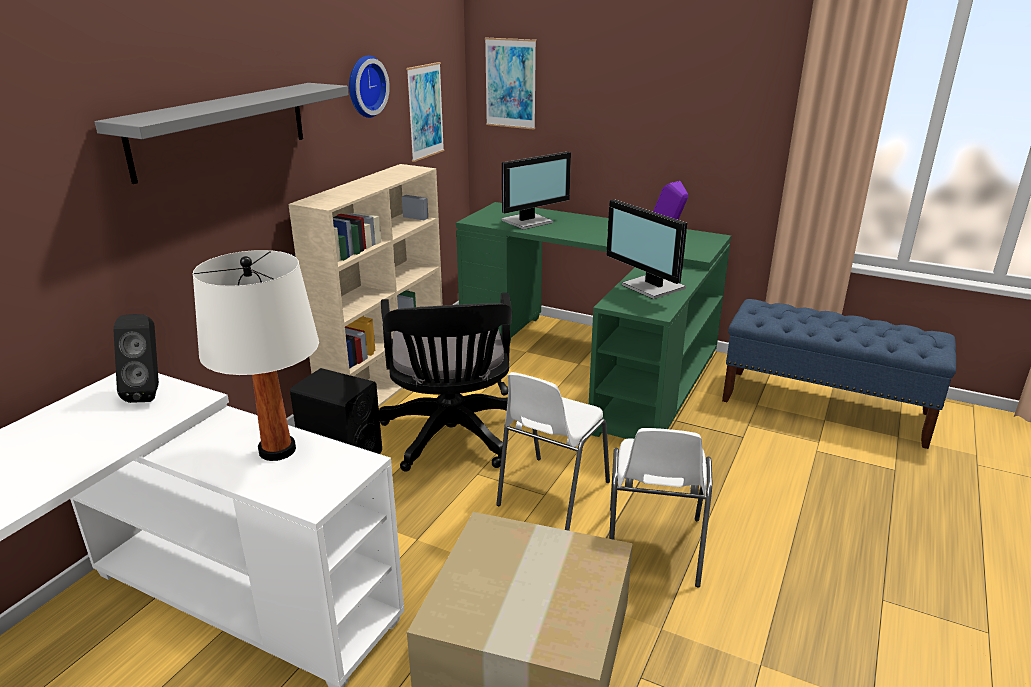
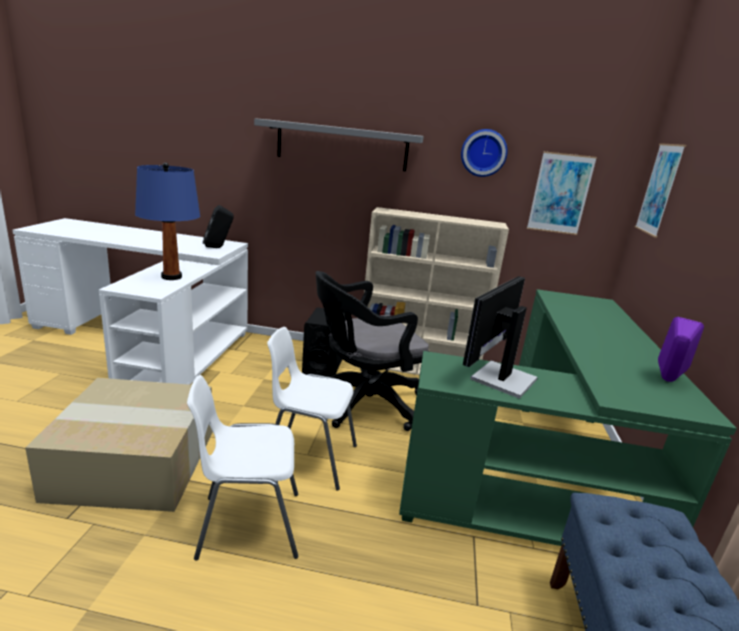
camera: 70 degrees right, 5 degrees down
(277, 450) = (171, 277): white table lamp -> blue table lamp
(529, 222) = (581, 313): monitor -> none

